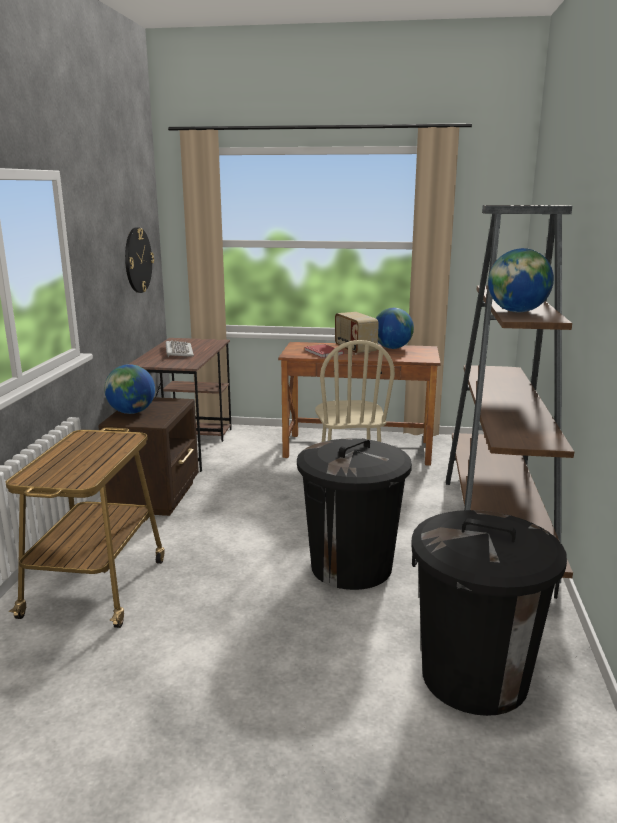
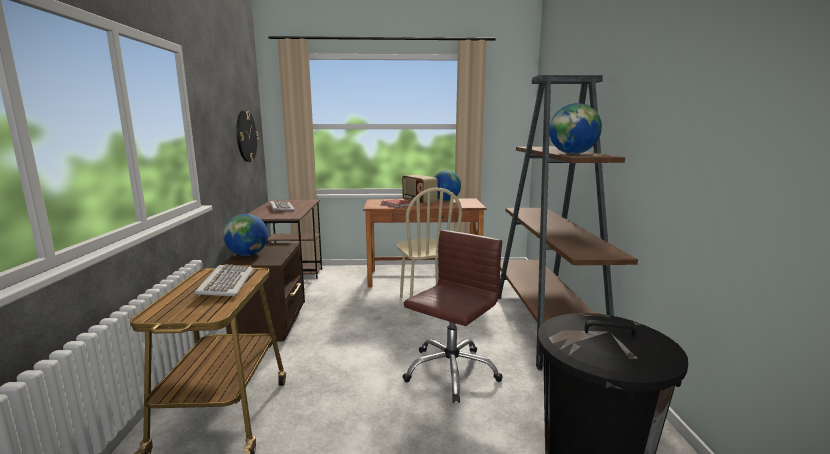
camera: 10 degrees left, 5 degrees down
(99, 449) = (226, 283): none -> keyboard
(352, 566) = (450, 371): black trash can -> brown office chair

